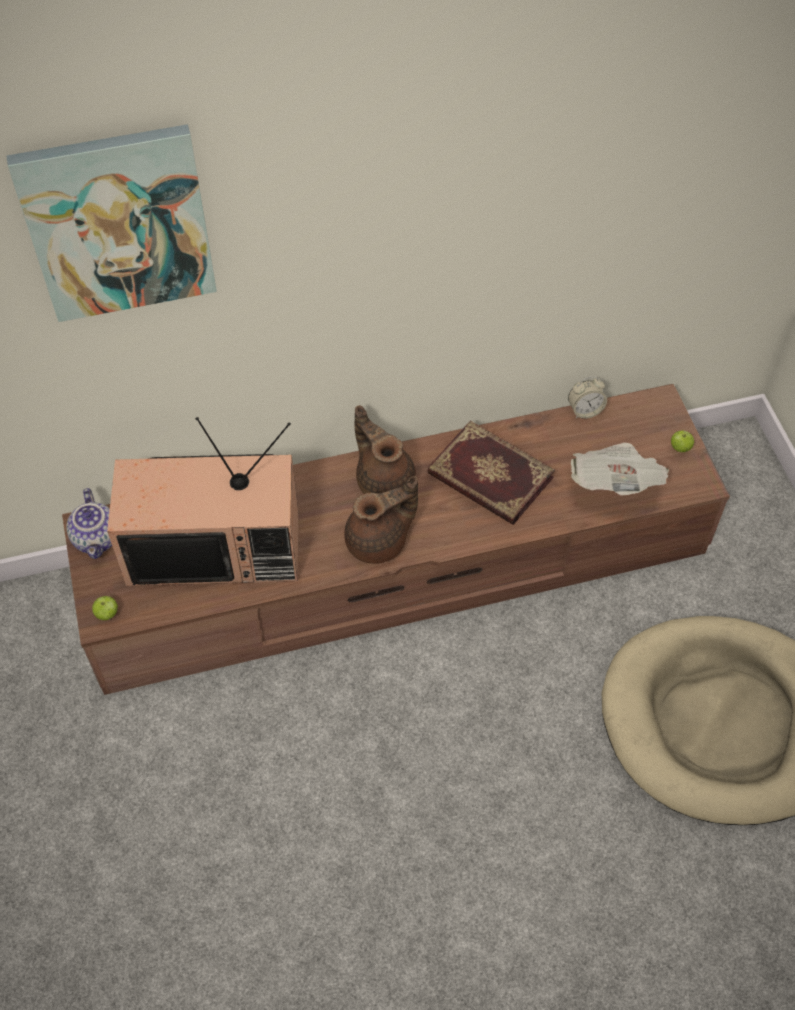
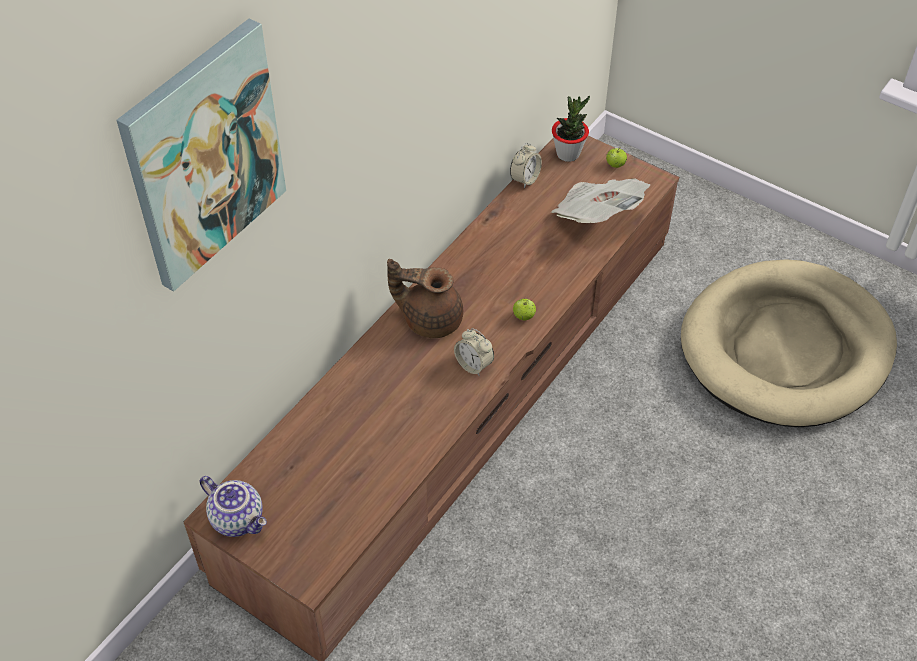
camera: 40 degrees left, 5 degrees down
(107, 614) = (311, 570): apple -> apple (523, 316)
(216, 545) = (348, 454): television -> none
(379, 541) = (474, 365): brown teapot -> alarm clock
(489, 477) = (506, 267): book -> none
(647, 411) = (568, 154): none -> potted plant

